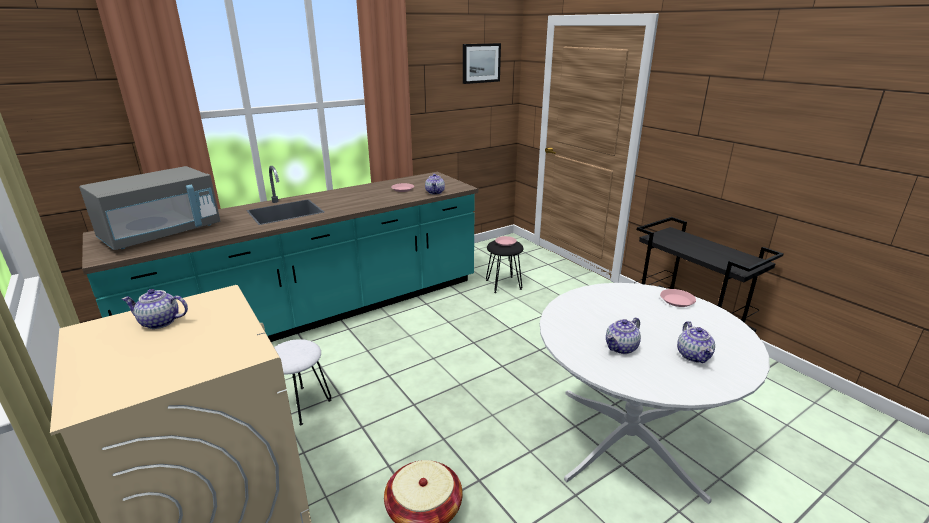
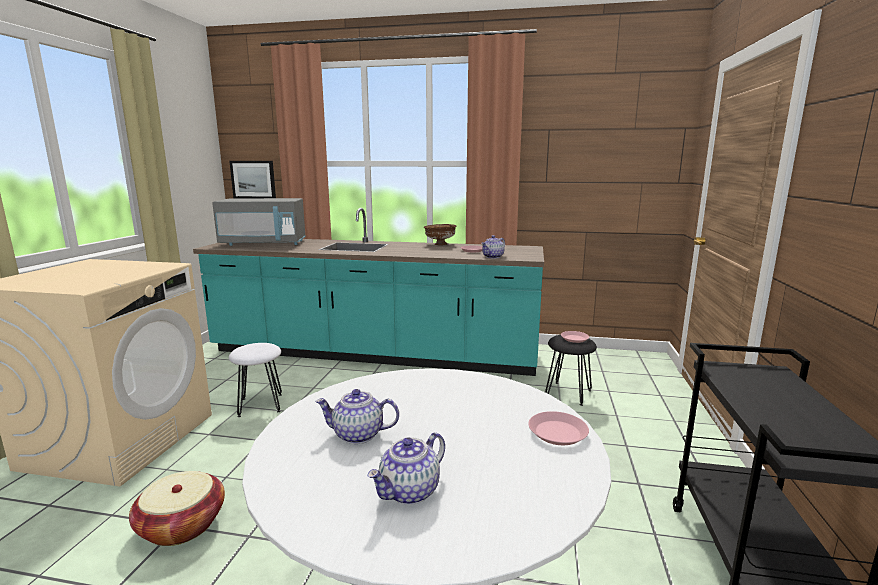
camera: 45 degrees right, 10 degrees down
(159, 322) = (113, 267): teapot -> none
(357, 188) = (440, 244): none -> brown bowl
(481, 63) = (628, 129): picture -> picture (253, 179)

